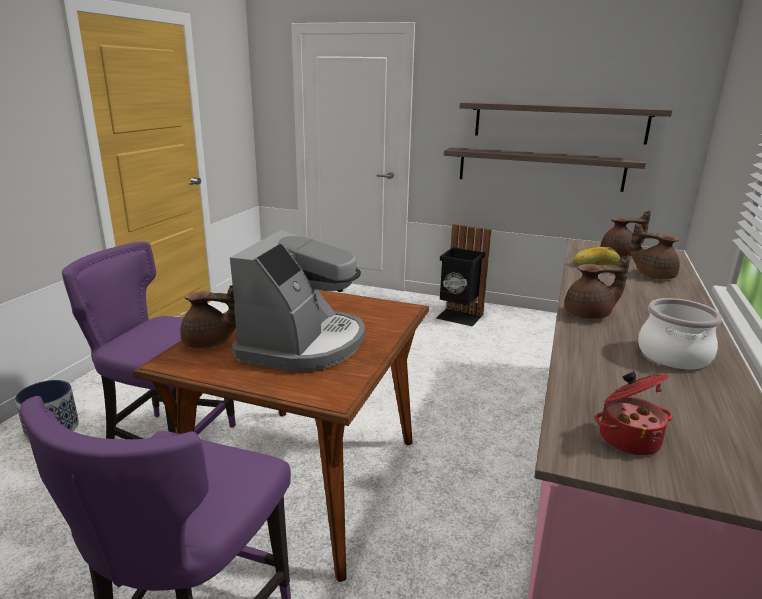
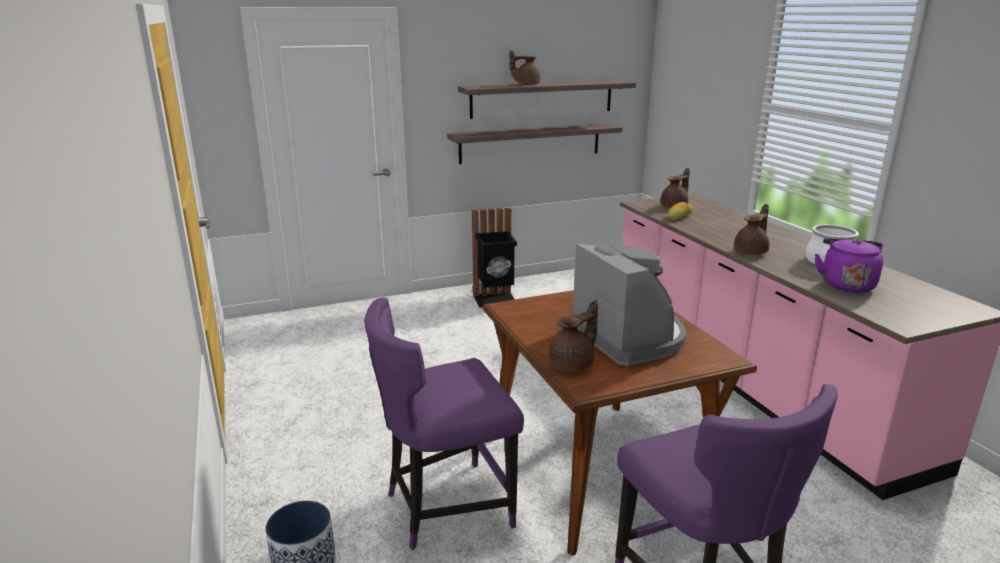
camera: 40 degrees left, 0 degrees up
(623, 384) = (846, 285): none -> purple kettle
(628, 438) = (900, 309): cooking pot -> none
(653, 275) = (720, 216): brown teapot -> brown teapot (526, 84)

